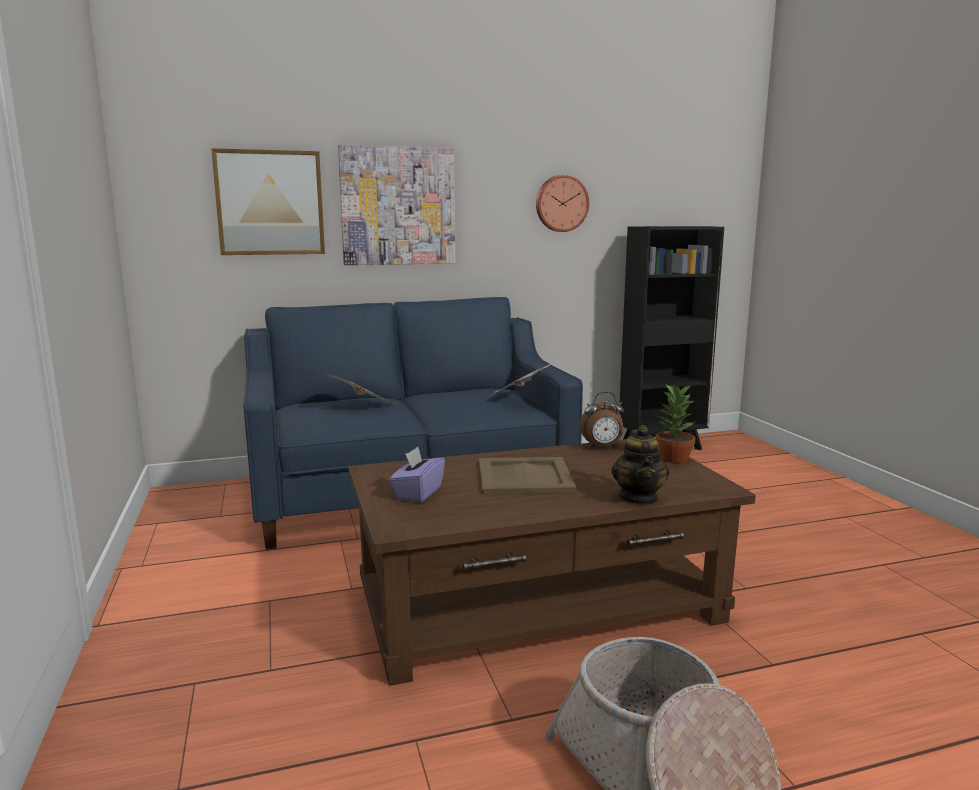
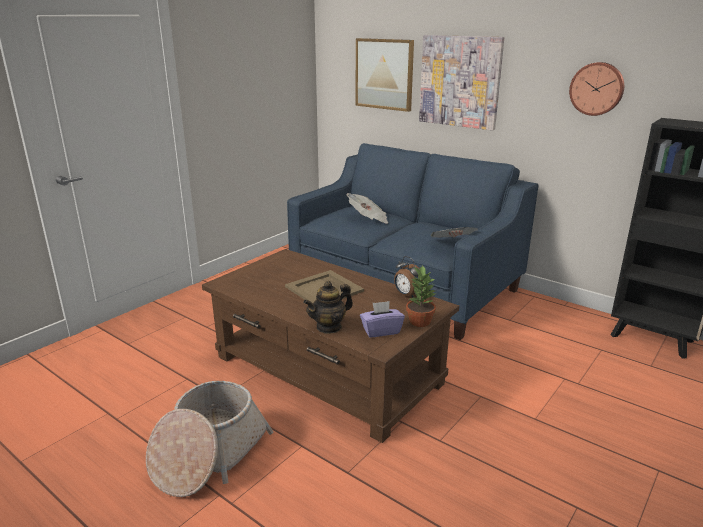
camera: 55 degrees right, 10 degrees up
(418, 493) = (267, 273): purple tissue box -> purple tissue box (381, 331)

